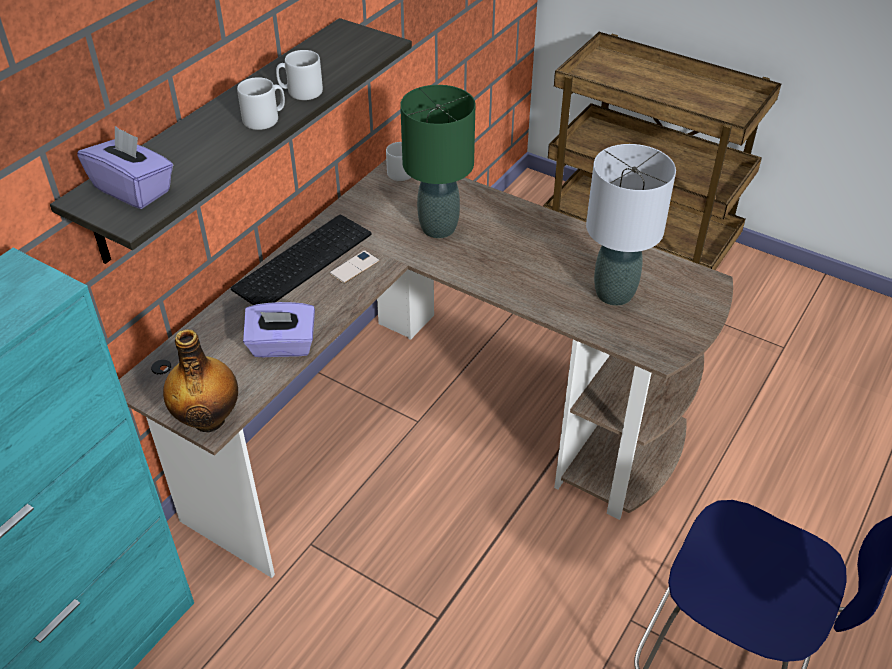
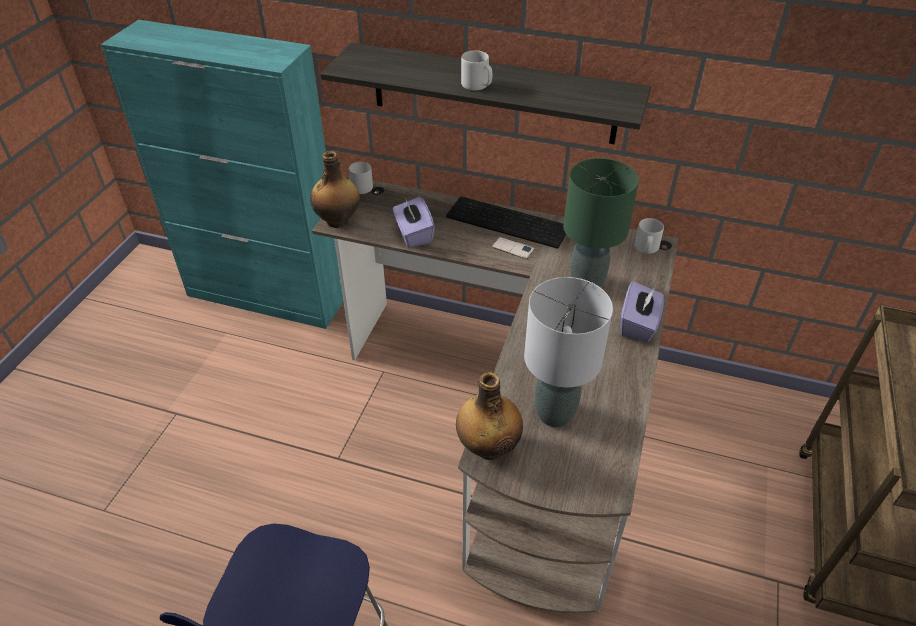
camera: 75 degrees right, 0 degrees up
(134, 189) = (373, 61): purple tissue box -> purple tissue box (638, 324)
(300, 92) = (523, 91): grey mug -> grey mug (361, 186)
(647, 348) = (488, 446): none -> bottle

